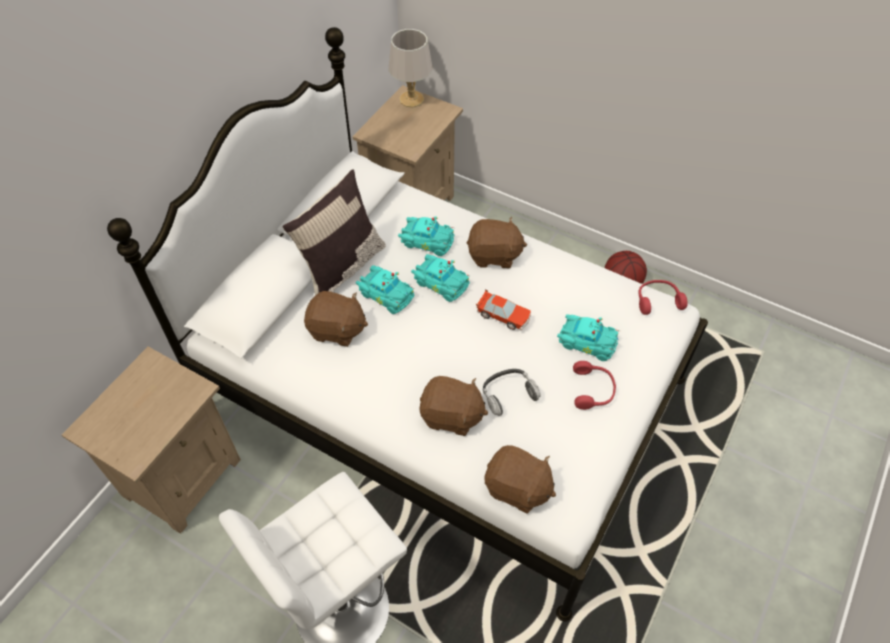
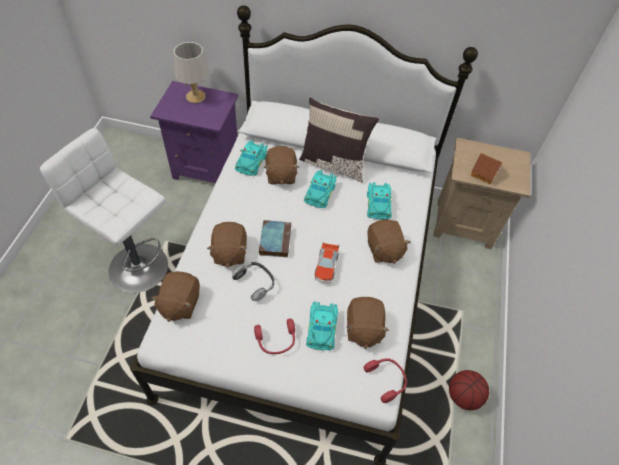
camera: 70 degrees right, 0 degrees up
(185, 477) = (206, 169): beige nightstand -> purple nightstand
(412, 99) = (518, 161): grey table lamp -> grey table lamp (196, 96)
(418, 131) = (484, 173): none -> toy house
(440, 282) = (343, 221): turquoise toy car -> turquoise toy car (252, 162)
(447, 359) = (275, 240): none -> book
(594, 303) = (363, 329): none -> brown plush toy

